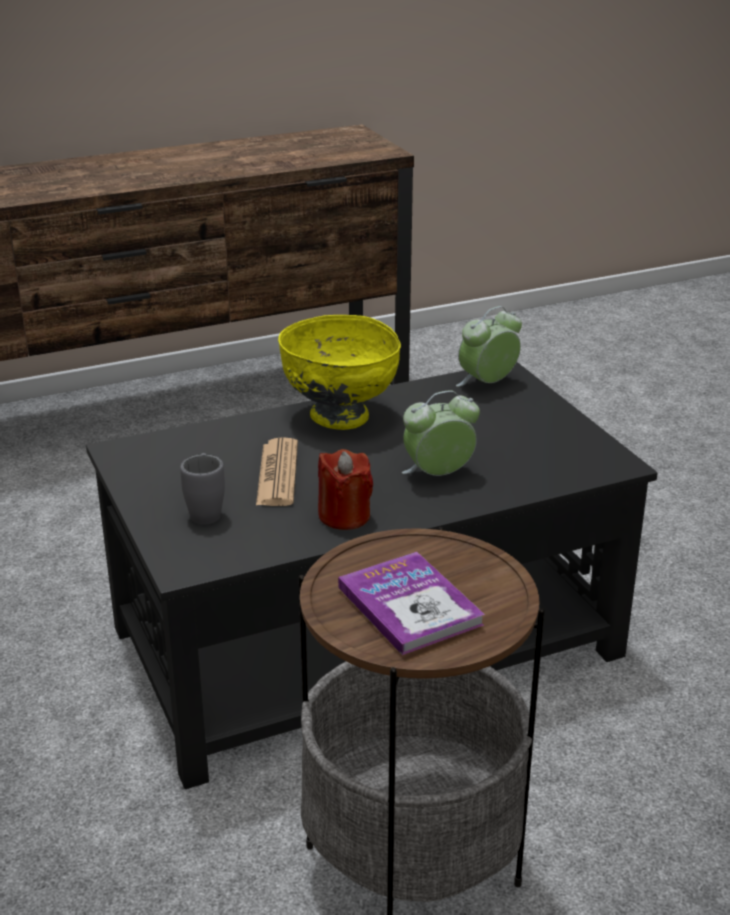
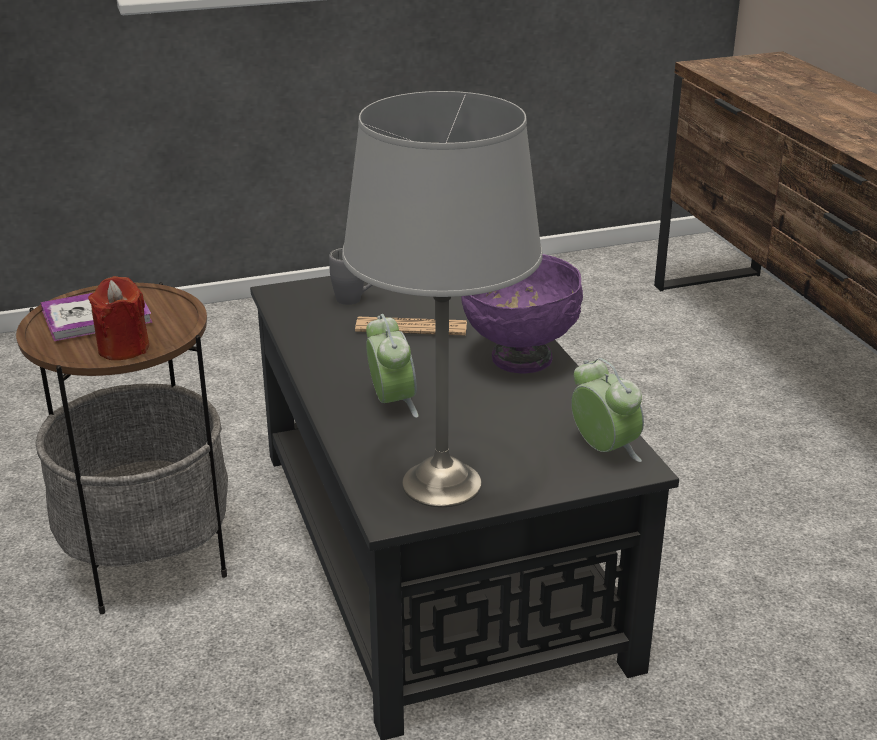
camera: 95 degrees right, 0 degrees up
(340, 417) = (519, 359): yellow bowl -> purple bowl
(344, 516) = (330, 354): red candle -> red candle (123, 348)
(563, 446) = (440, 483): none -> grey table lamp

